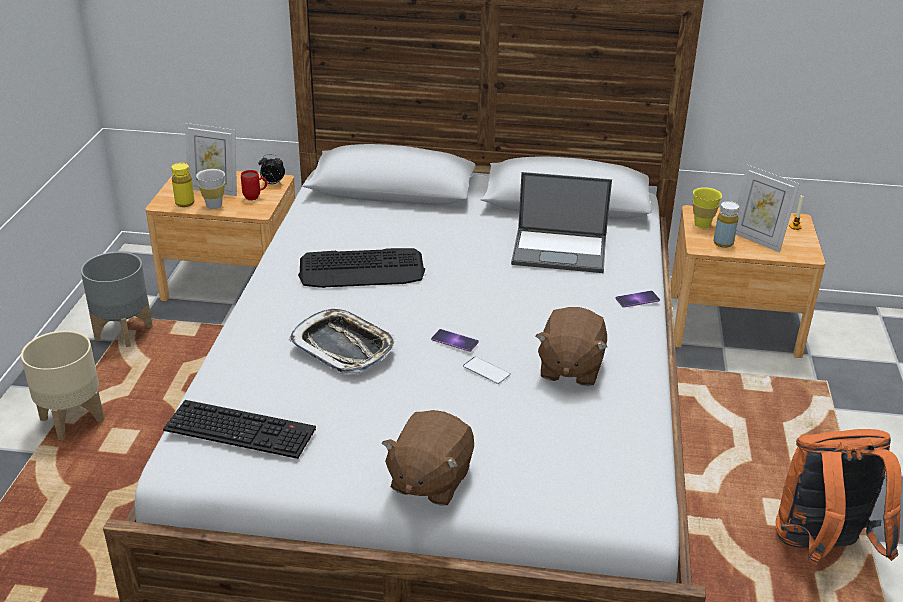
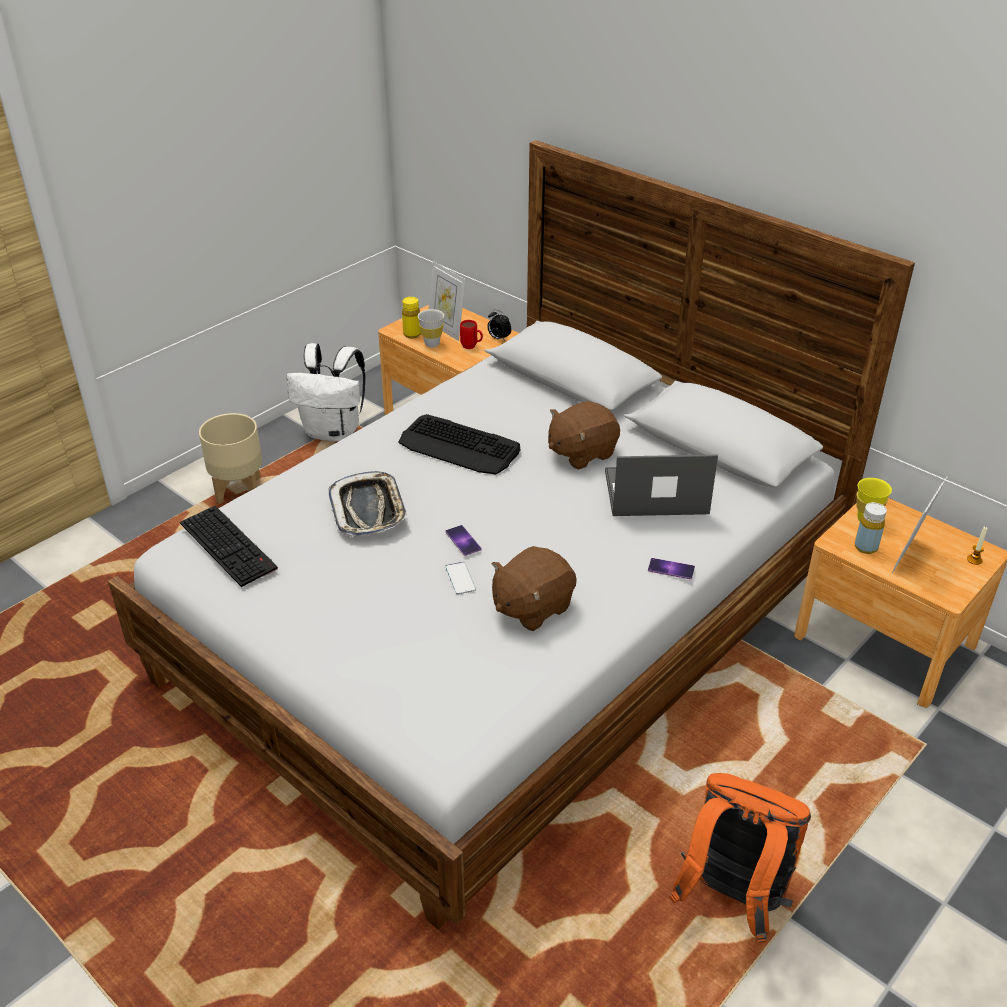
camera: 35 degrees right, 5 degrees up
(124, 332) = (334, 432): grey planter -> white backpack
(429, 480) = (315, 649): brown plush toy -> brown plush toy (581, 453)
(561, 250) = (654, 493): laptop -> laptop turned 135 degrees clockwise
(757, 239) = (909, 557): picture frame -> picture frame turned 45 degrees clockwise

